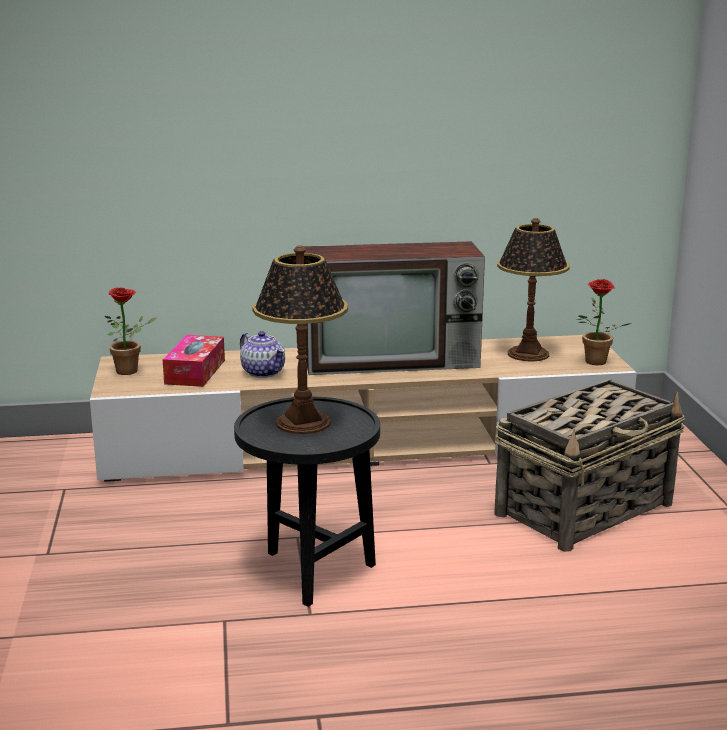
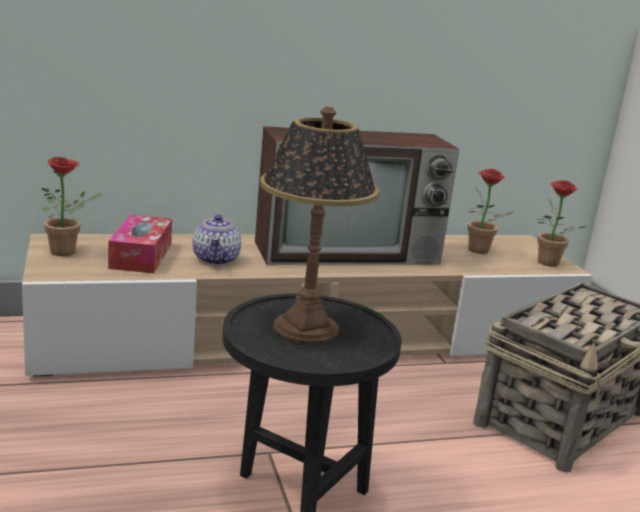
camera: 10 degrees left, 0 degrees up
(263, 372) = (216, 259): teapot -> teapot turned 45 degrees clockwise
(527, 354) = (479, 252): table lamp -> potted plant

